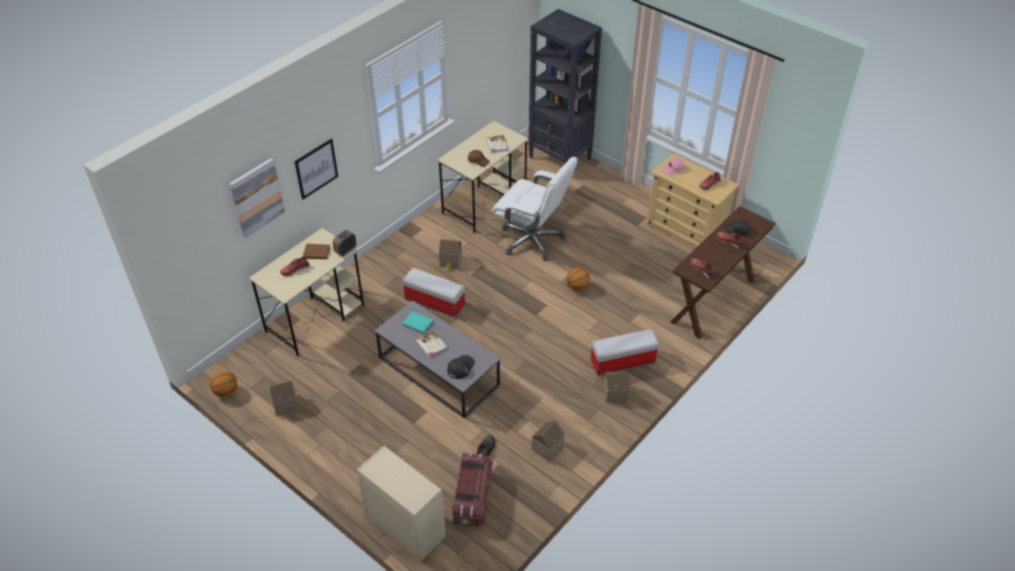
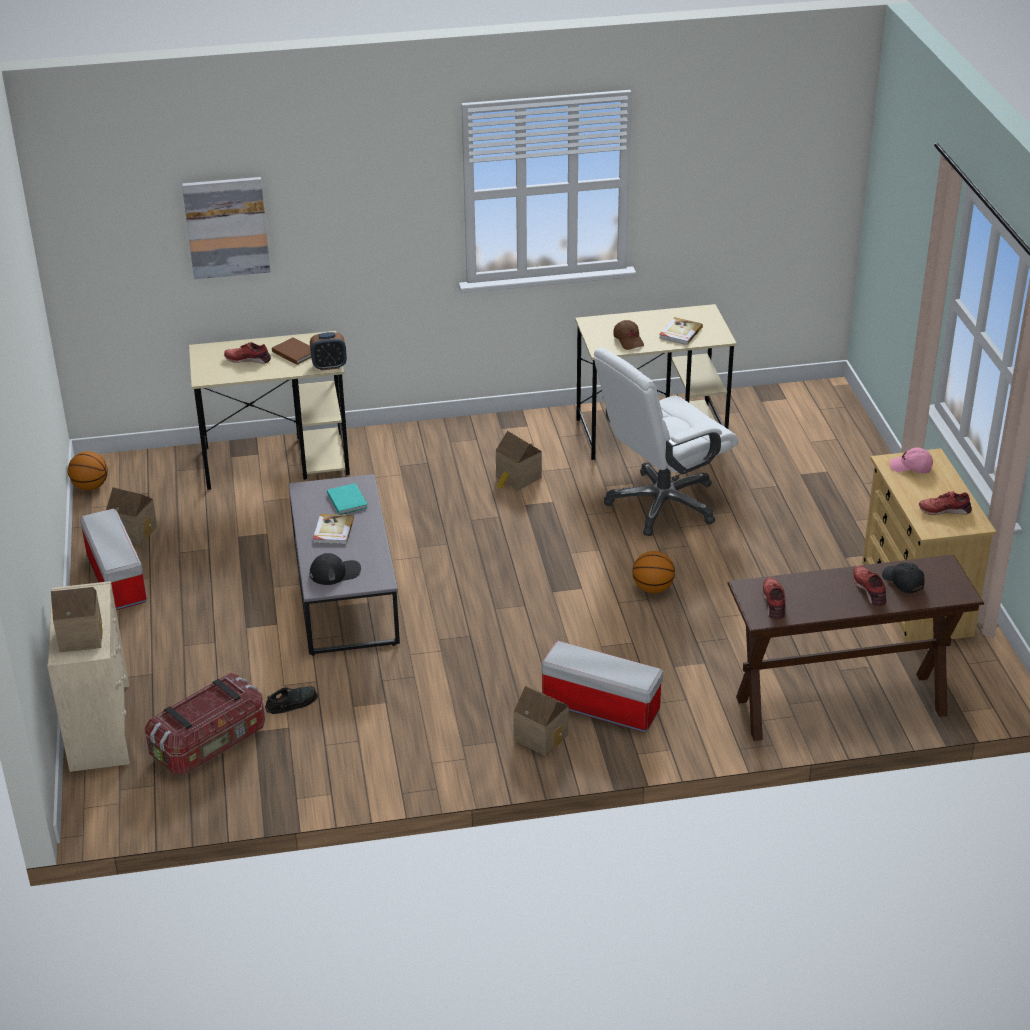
camera: 40 degrees right, 10 degrees down
(316, 168) = (342, 231): picture -> none
(434, 302) = (437, 512): storage box -> storage box (115, 578)
(532, 240) = (662, 504): white office chair -> white office chair turned 75 degrees clockwise
(546, 448) = (367, 745): toy house -> toy house (80, 635)
(560, 158) = (833, 426): black bookcase -> none

